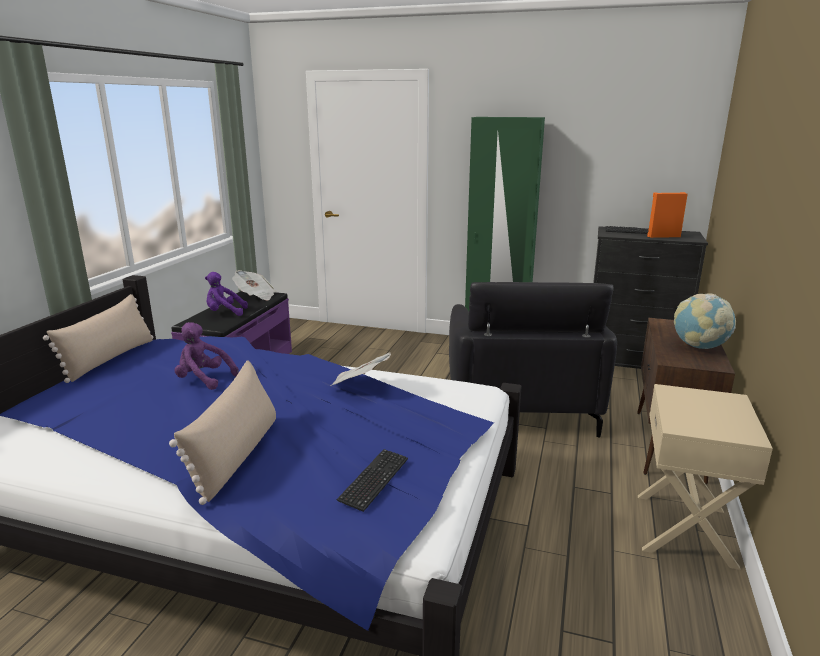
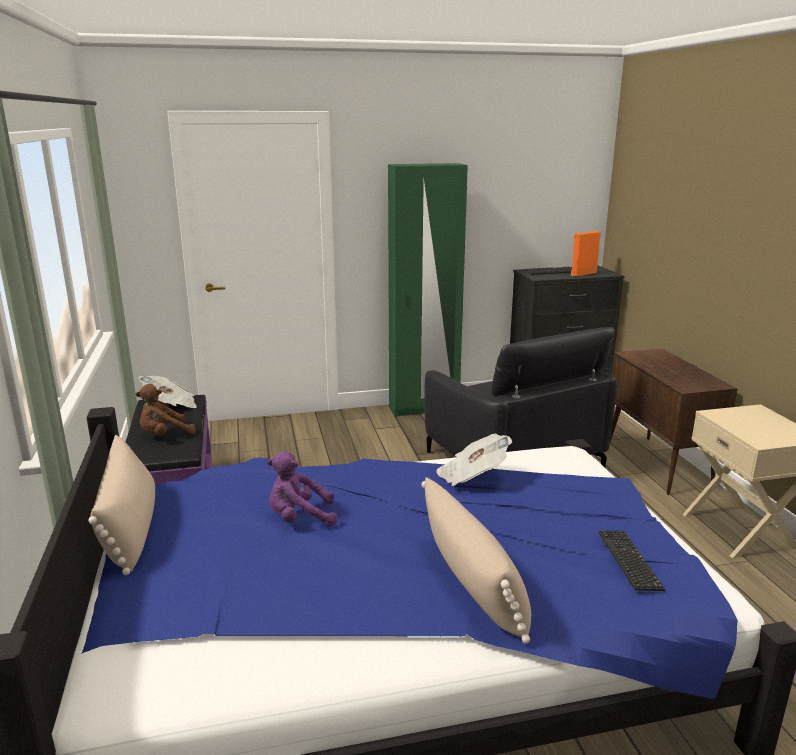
camera: 30 degrees left, 0 degrees up
(224, 313) = (165, 435): purple plush toy -> brown plush toy
(699, 347) = (685, 371): globe -> none

